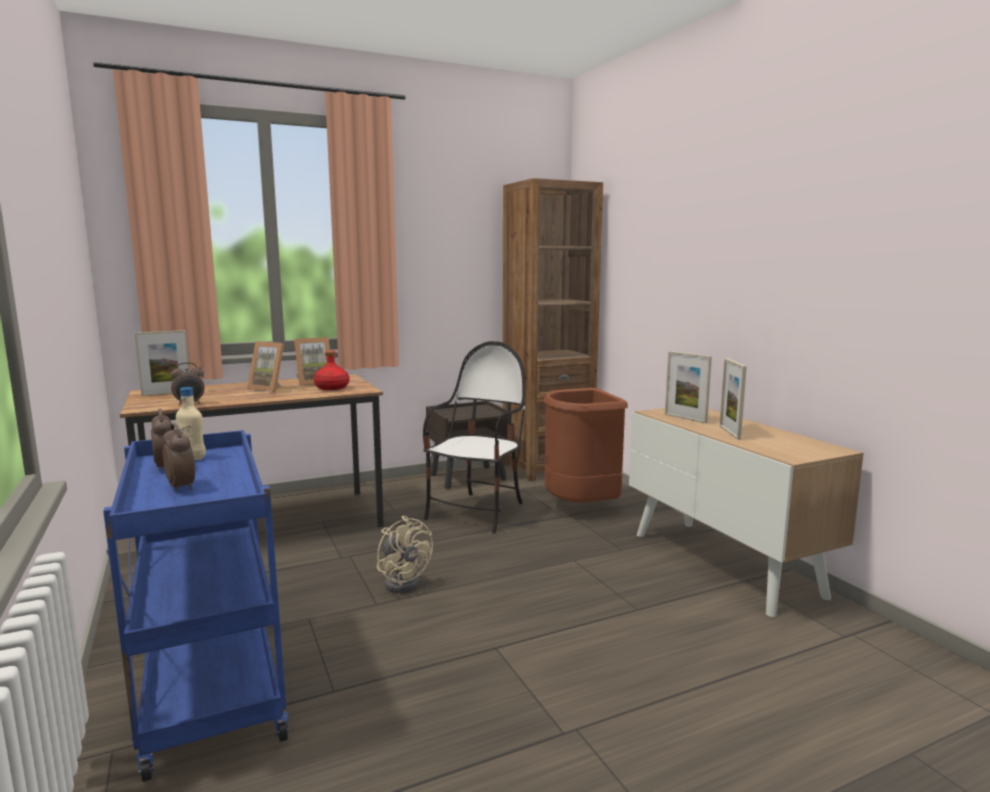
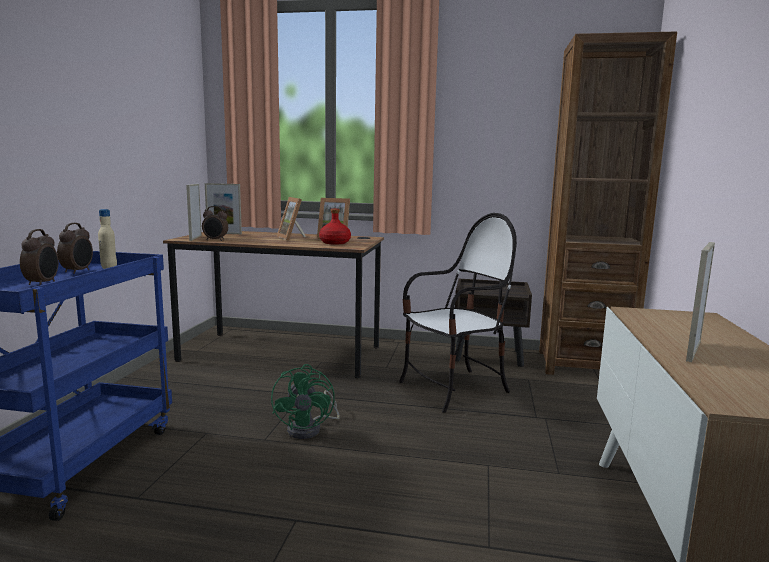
camera: 35 degrees right, 0 degrees up
(404, 581) = (310, 429): beige fan -> green fan
(580, 508) = (567, 414): brown trash can -> none
(685, 418) = (662, 324): picture frame -> picture frame (195, 238)

